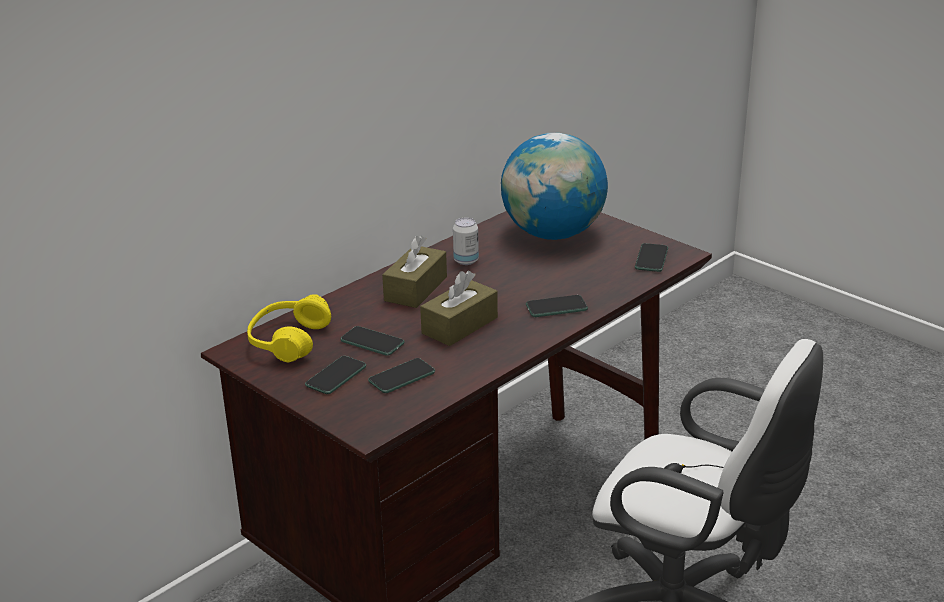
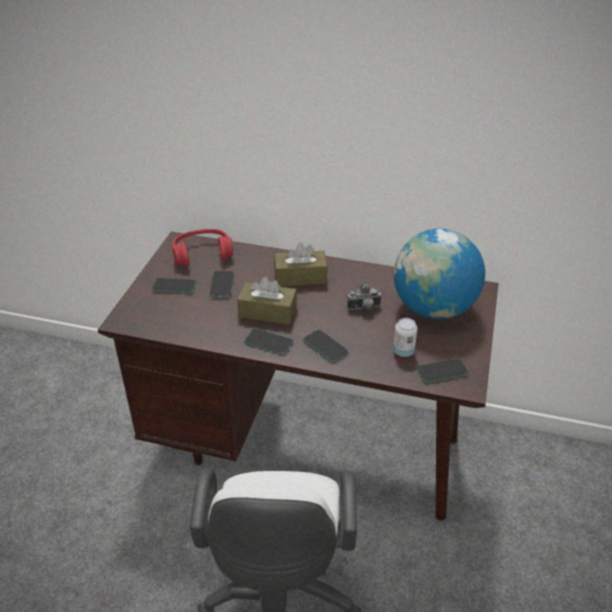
camera: 60 degrees right, 10 degrees up
(288, 341) = (202, 254): yellow headphones -> red headphones
(401, 377) = (189, 311): phone -> phone (269, 342)
(466, 261) = (356, 283): can -> can (403, 351)
(515, 269) = (364, 308): none -> camera

